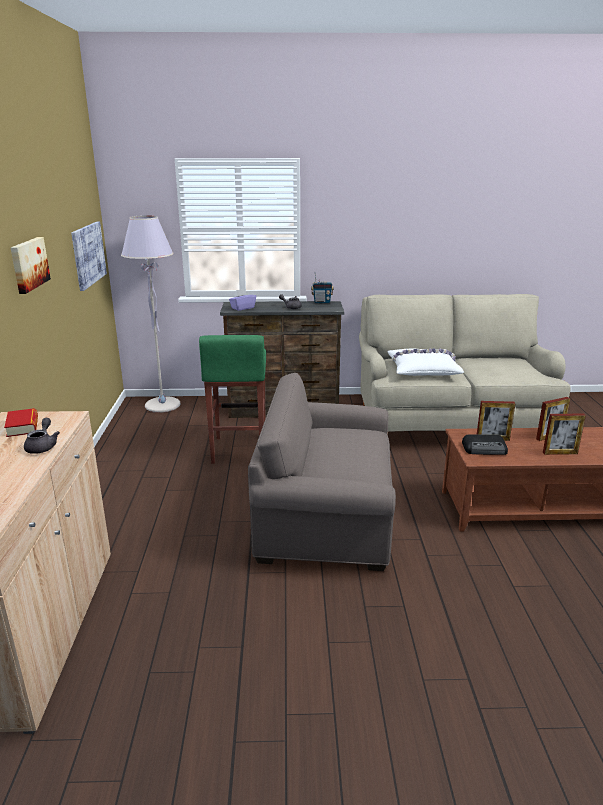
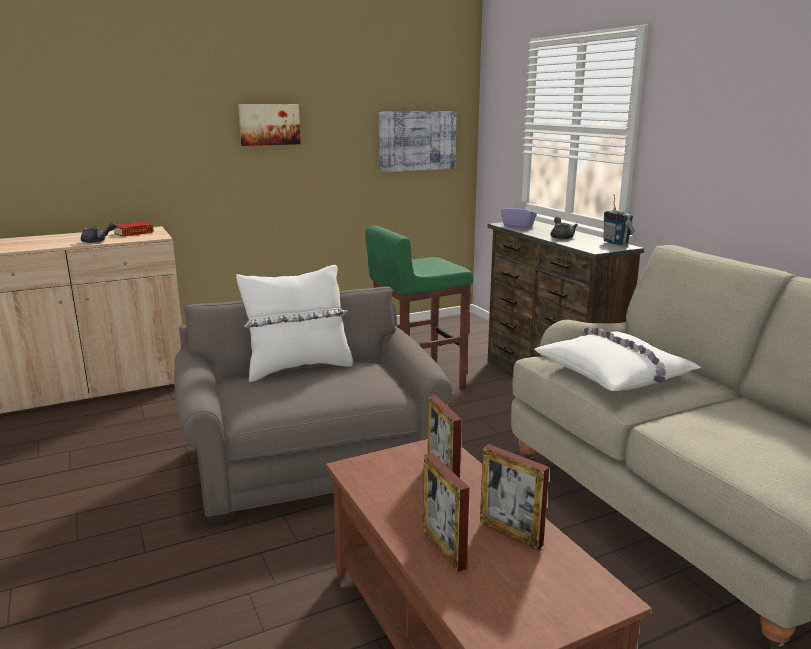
camera: 65 degrees right, 5 degrees down
(163, 405) = (473, 329): grey floor lamp -> none
(313, 451) = (298, 368): none -> white pillow
(485, 449) = (398, 472): radio -> none

